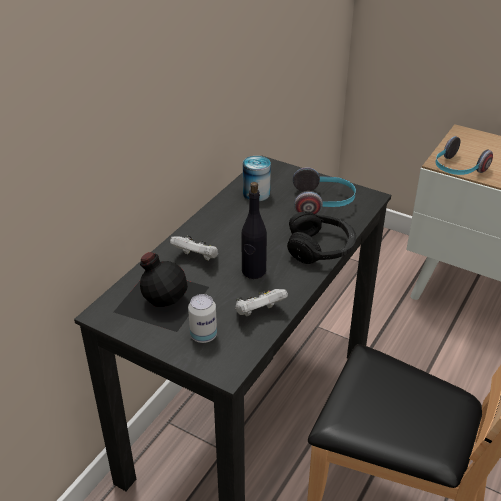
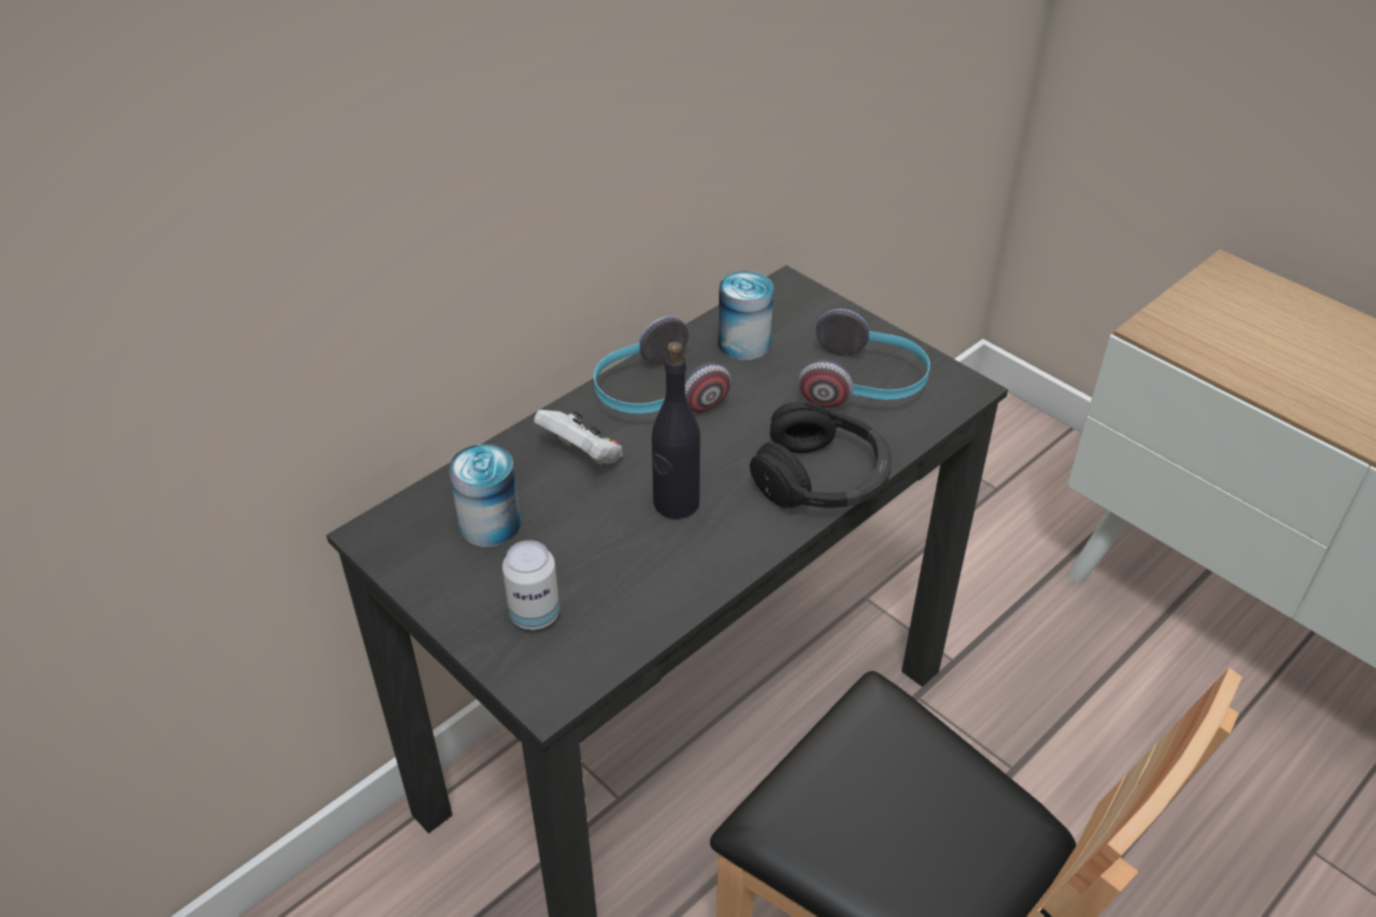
camera: 15 degrees right, 5 degrees up
(161, 298) = (490, 524): black bottle -> can
(259, 312) = (652, 589): white game controller -> none
(457, 170) = (1185, 351): headphones -> headphones (654, 395)

